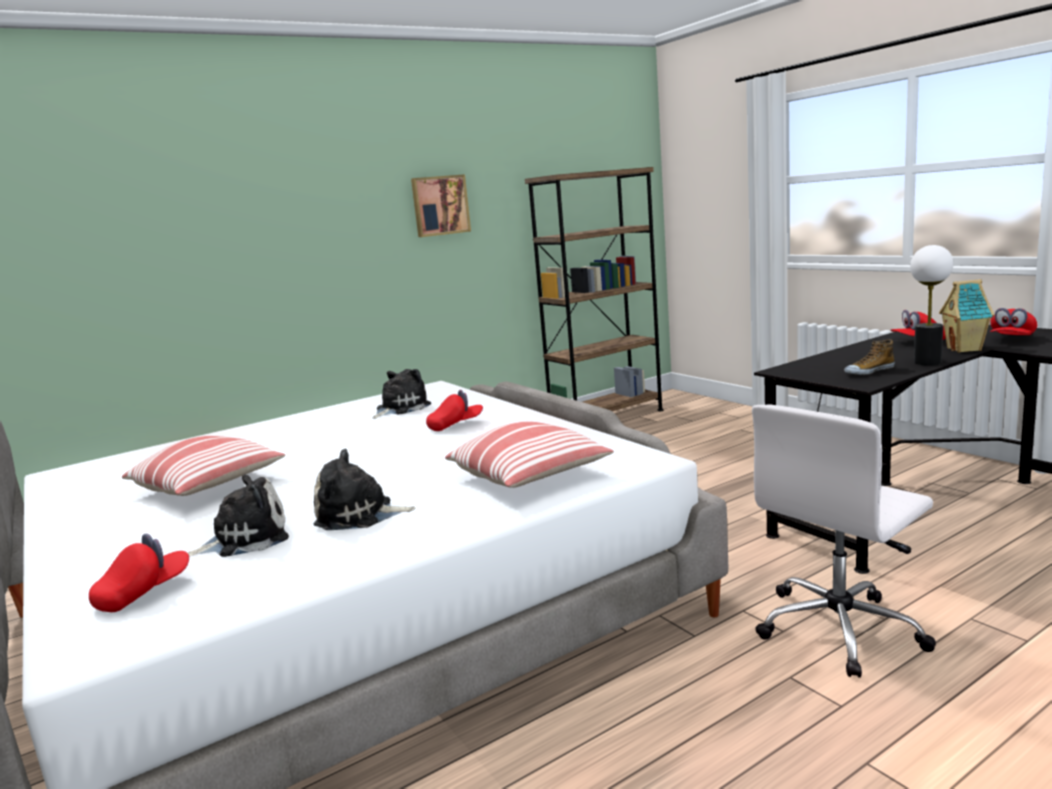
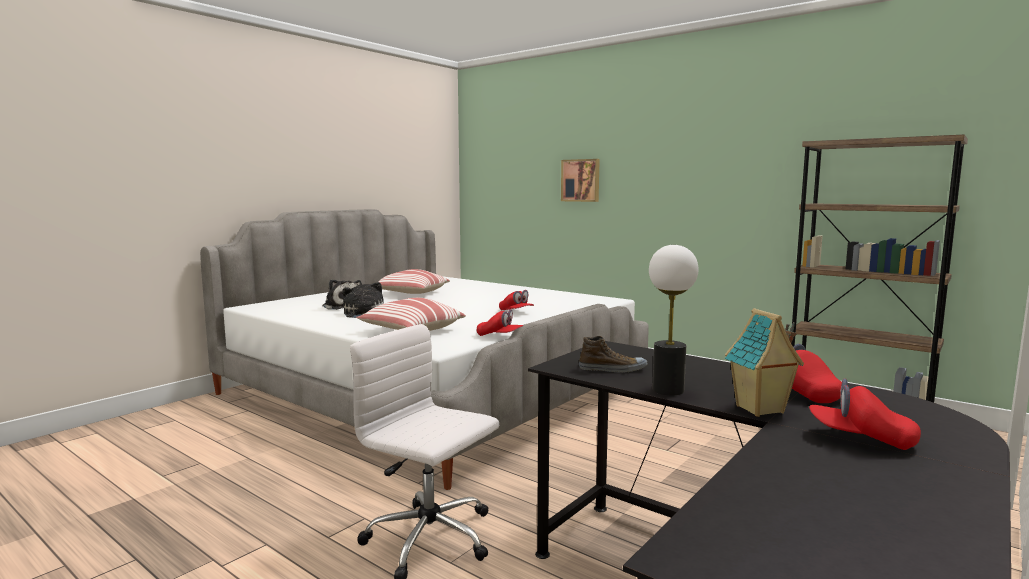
camera: 70 degrees right, 5 degrees down
(144, 593) = (294, 304): red cap -> red cap (499, 336)
(400, 408) = (553, 300): plush toy -> none
(440, 205) = (725, 165): picture -> picture (581, 180)
(868, 371) = (612, 369): shoe -> shoe turned 135 degrees clockwise

